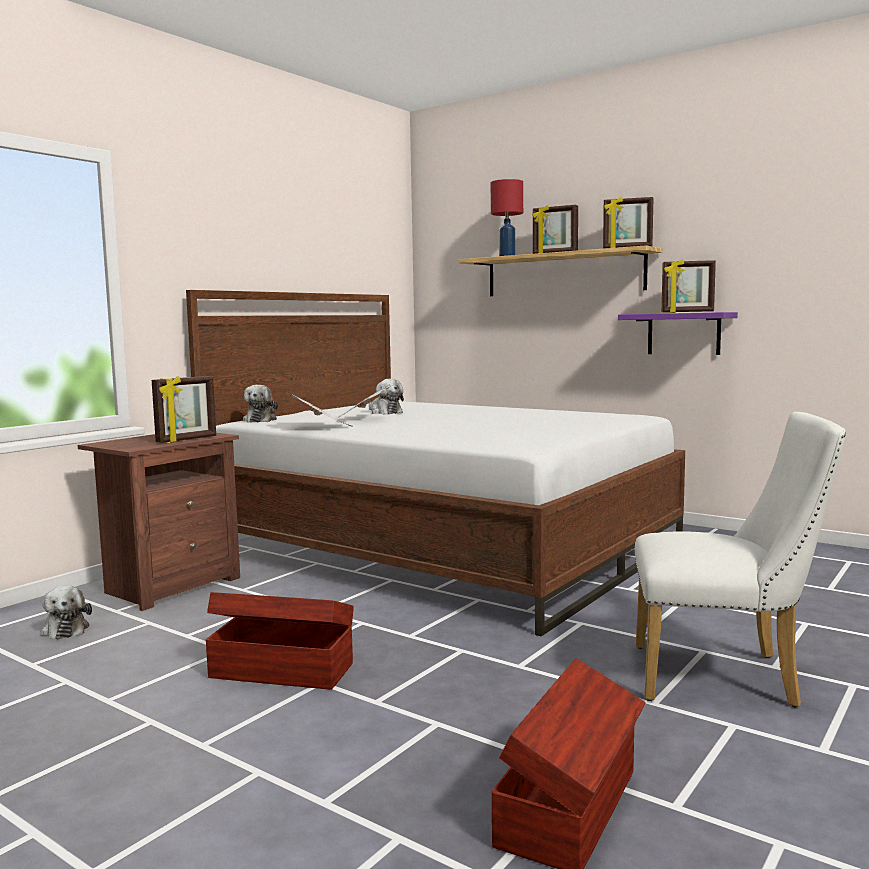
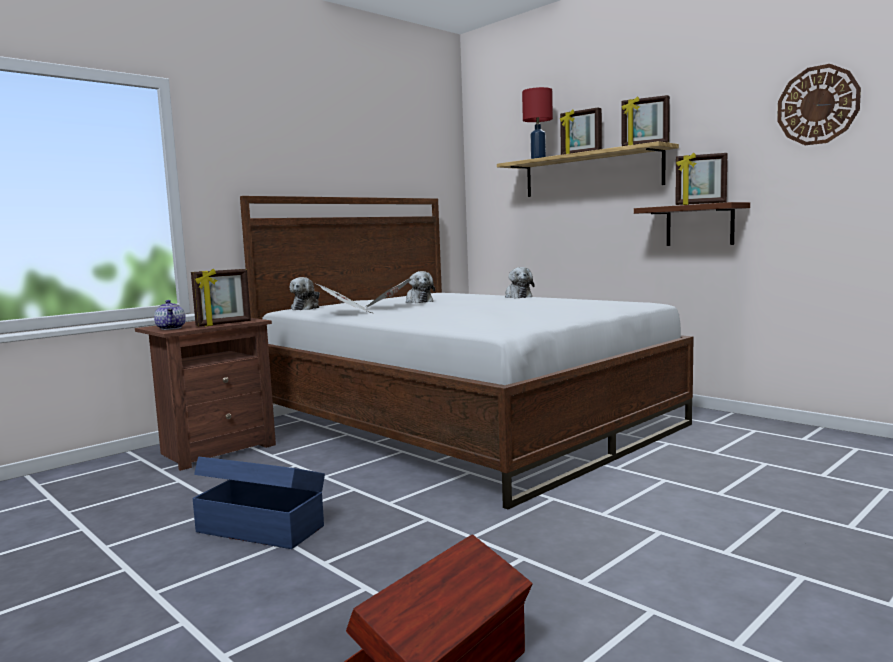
camera: 10 degrees right, 0 degrees up
(65, 629) = (111, 483): plush toy -> plush toy (517, 296)
(128, 445) = (171, 328): none -> teapot
(281, 669) = (260, 528): brown storage box -> blue storage box
(683, 334) = (699, 225): purple shelf -> brown shelf
(726, 677) = (669, 560): white chair -> none
(807, 217) = (817, 105): none -> wall clock

